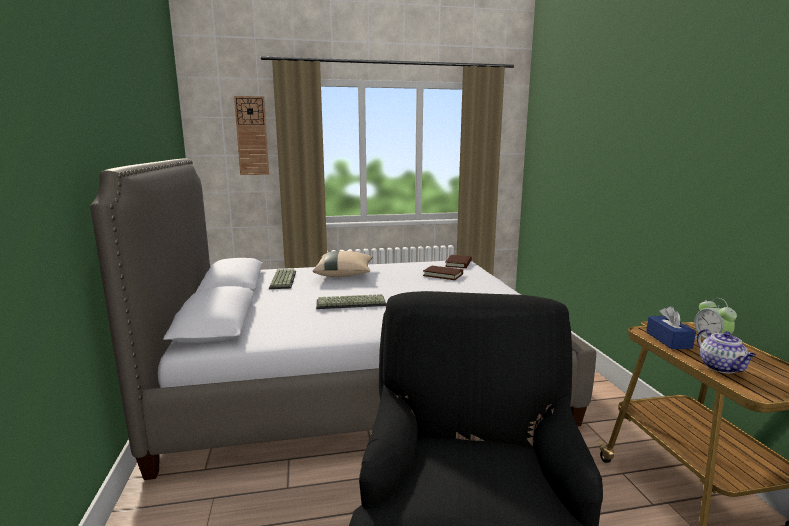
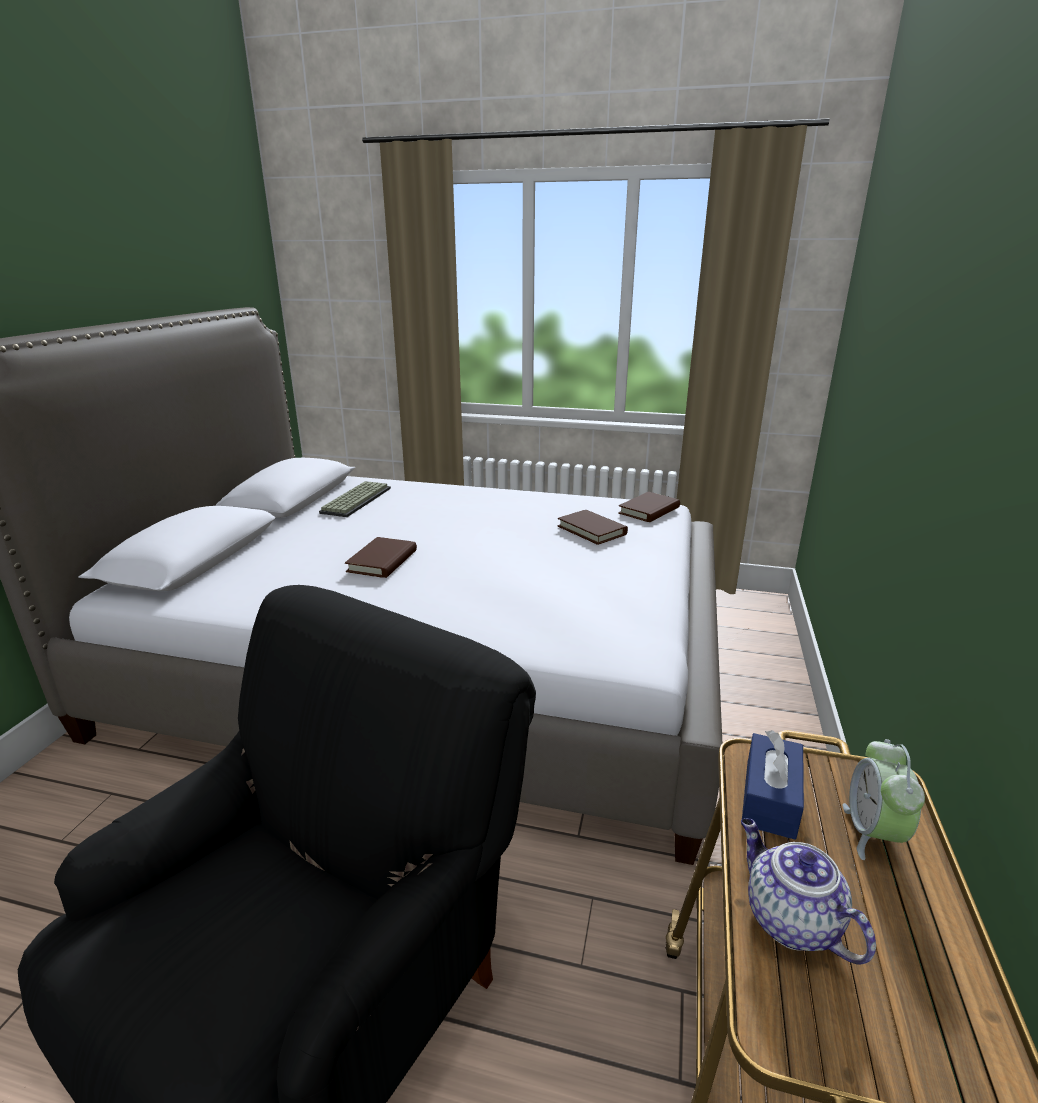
camera: 25 degrees right, 10 degrees up
(252, 136) = (362, 270): wall clock -> none
(344, 275) = (447, 504): beige pillow -> none
(350, 303) = (382, 561): keyboard -> brown book
(722, 368) = (789, 919): teapot -> teapot turned 135 degrees clockwise

